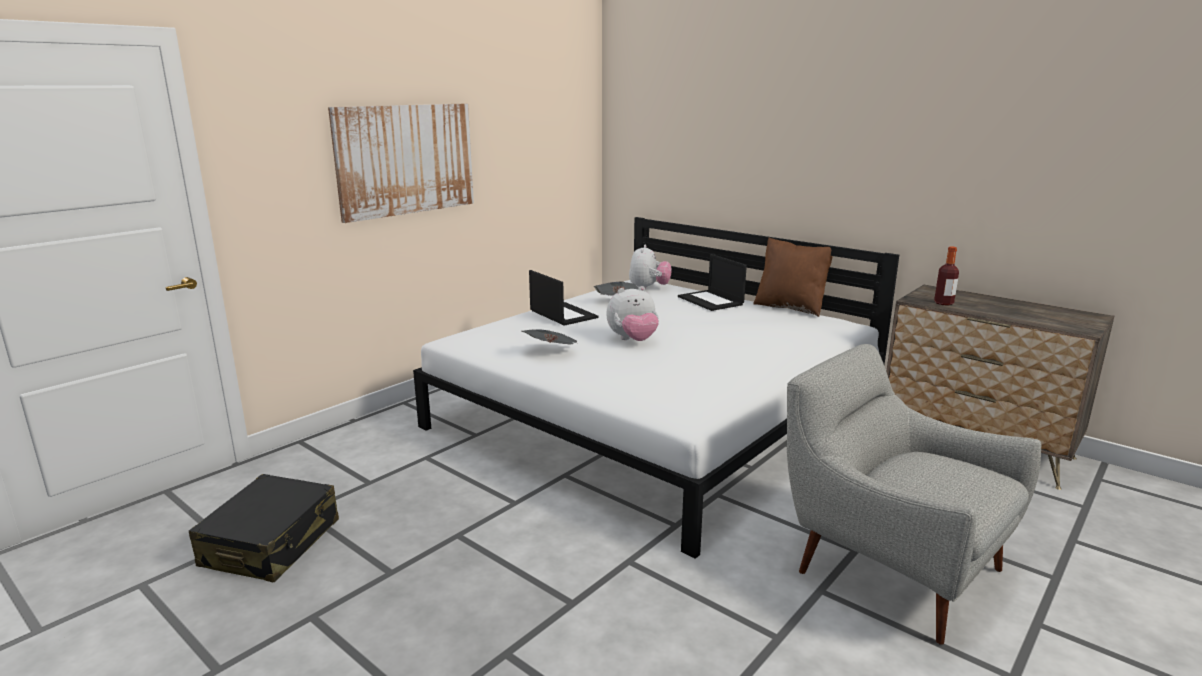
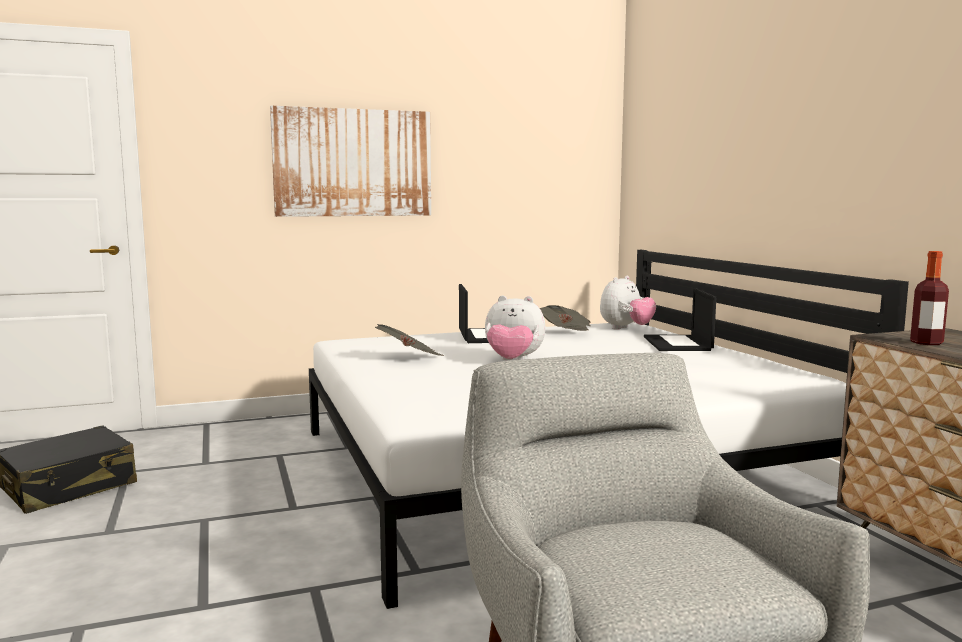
camera: 30 degrees right, 10 degrees down
(790, 307) = (775, 360): brown pillow -> none

